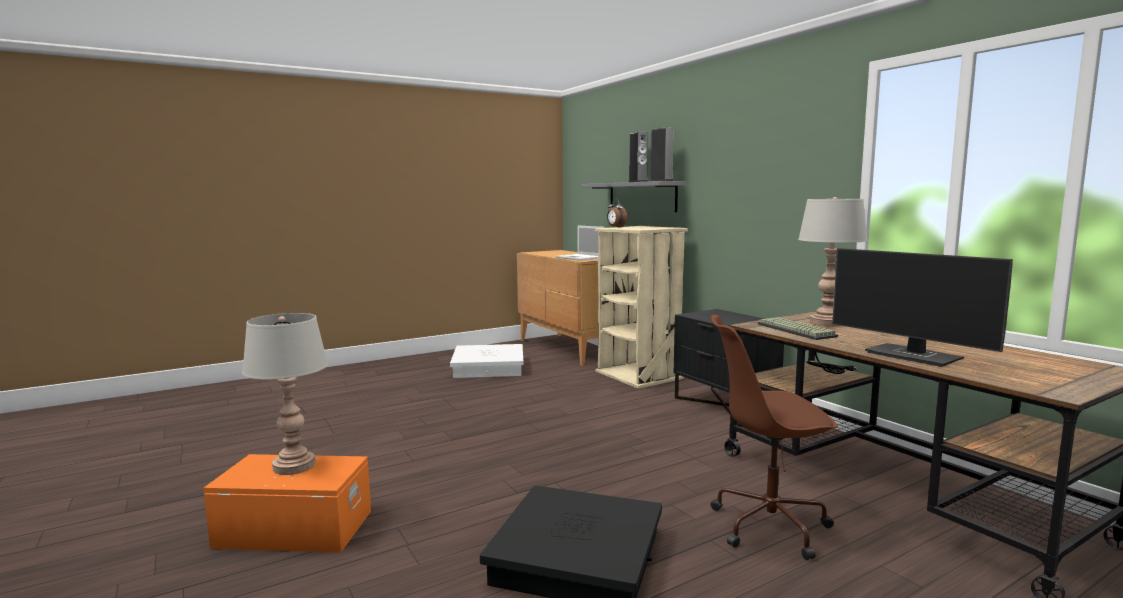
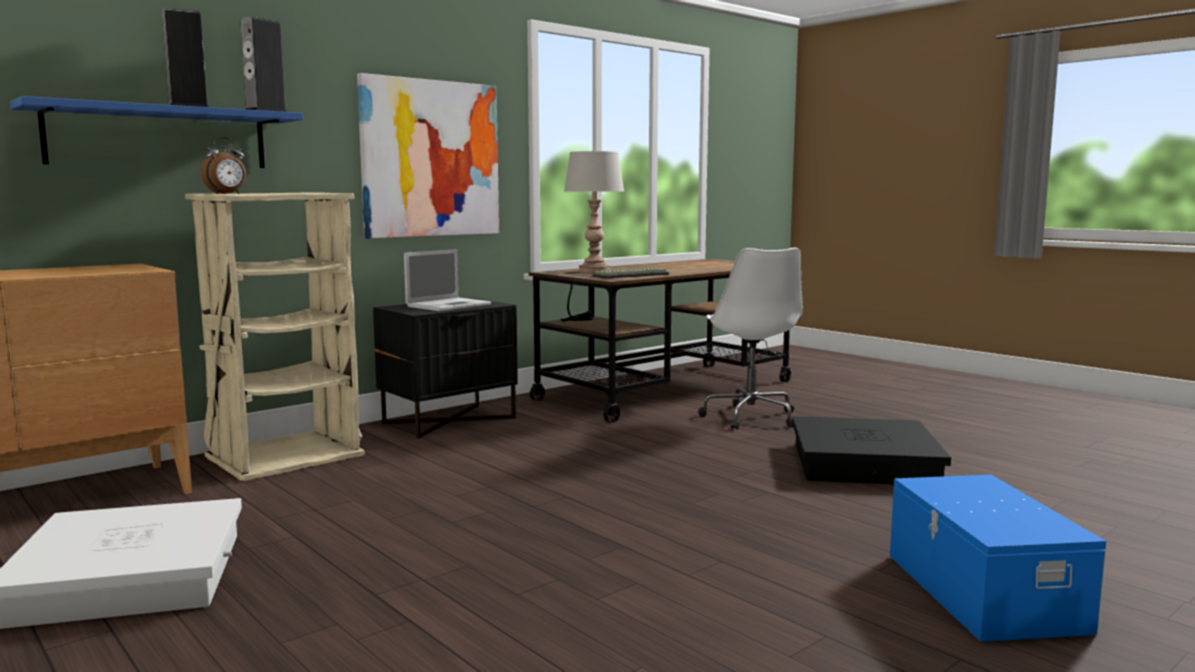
camera: 100 degrees left, 0 degrees up
(294, 466) = (976, 506): grey table lamp -> none
(295, 528) = (981, 592): orange storage box -> blue storage box
(580, 258) = (84, 271): laptop -> laptop (449, 305)
(642, 197) = (159, 138): grey shelf -> blue shelf
(766, 526) = (751, 418): brown office chair -> white office chair
(768, 205) = (431, 159): none -> picture
(915, 356) = (708, 269): monitor -> none

